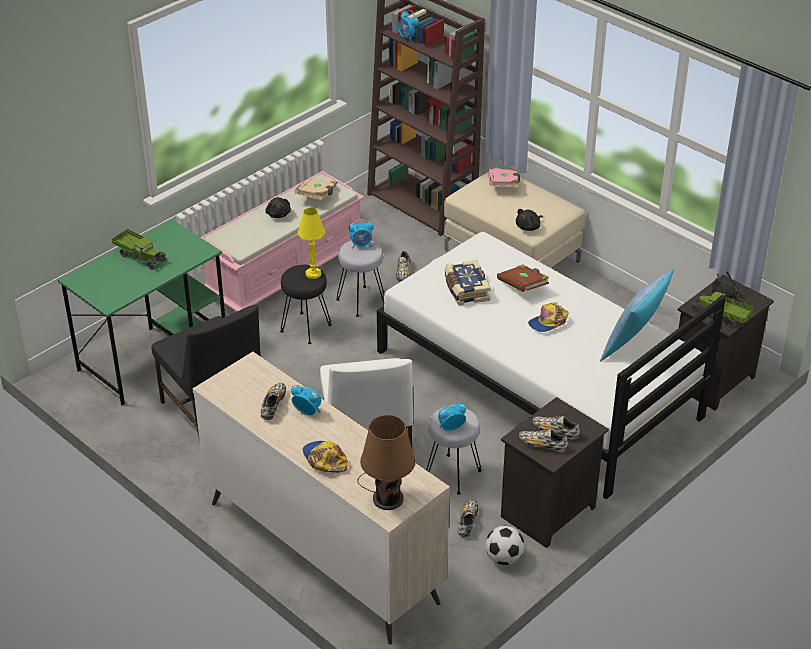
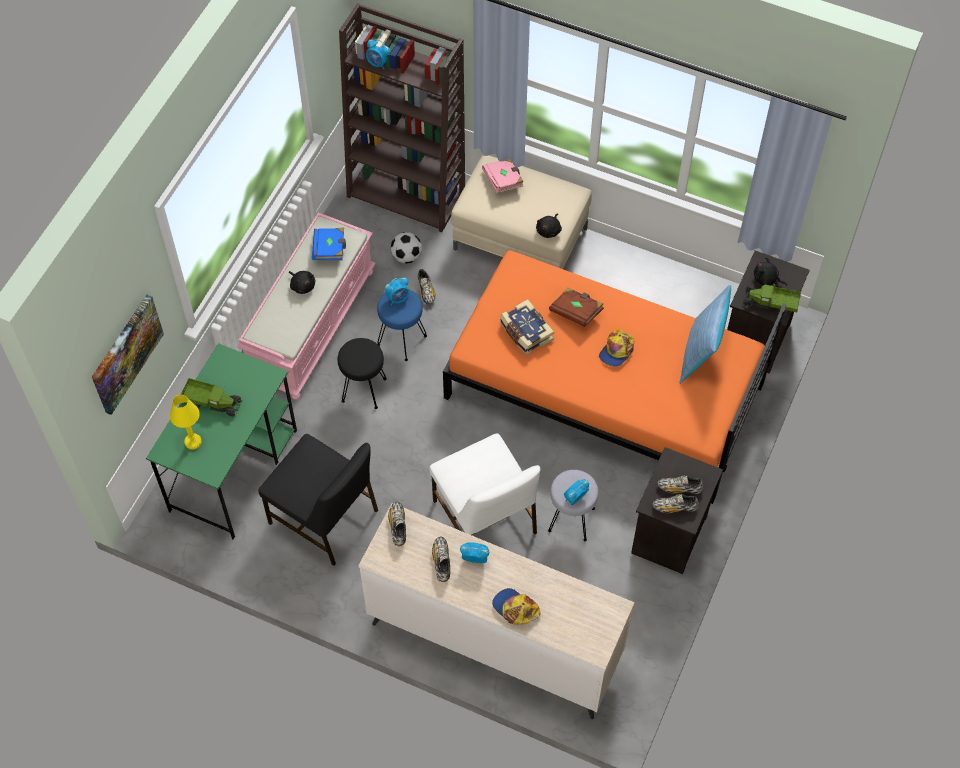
camera: 20 degrees left, 20 degrees up
(64, 159) = (126, 353): none -> picture
(313, 274) = (368, 350): yellow table lamp -> yellow table lamp (193, 442)
(317, 196) = (330, 250): beige book -> blue book
(362, 301) = (402, 339): grey stool -> blue stool
(386, 496) = (586, 631): brown table lamp -> none
(467, 522) = (605, 569): shoe -> shoe (398, 526)
(504, 558) = (651, 597): football -> football (406, 256)
(536, 384) = (604, 391): white bed -> orange bed

